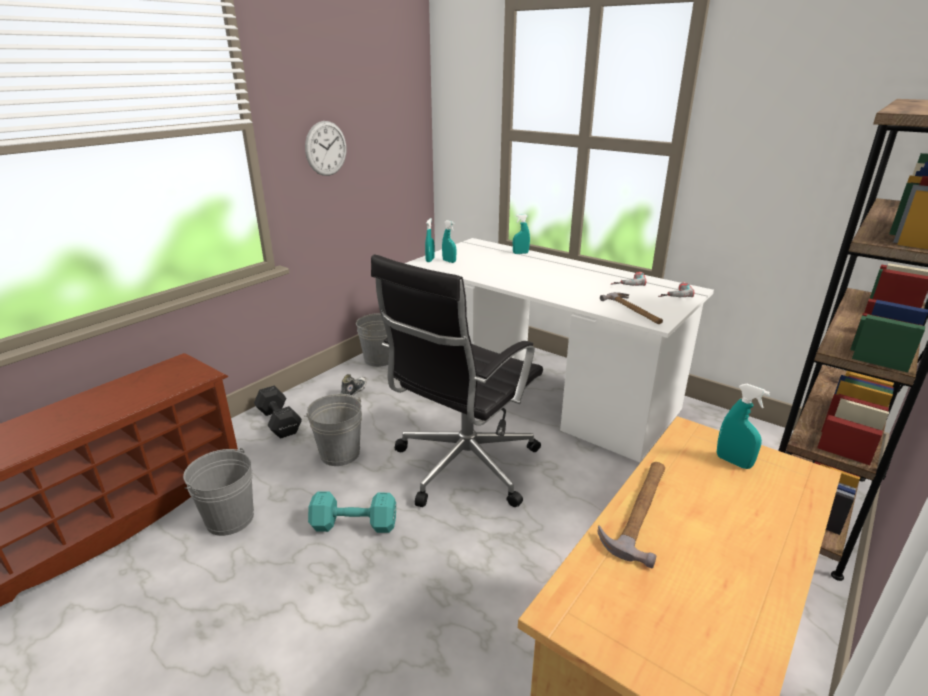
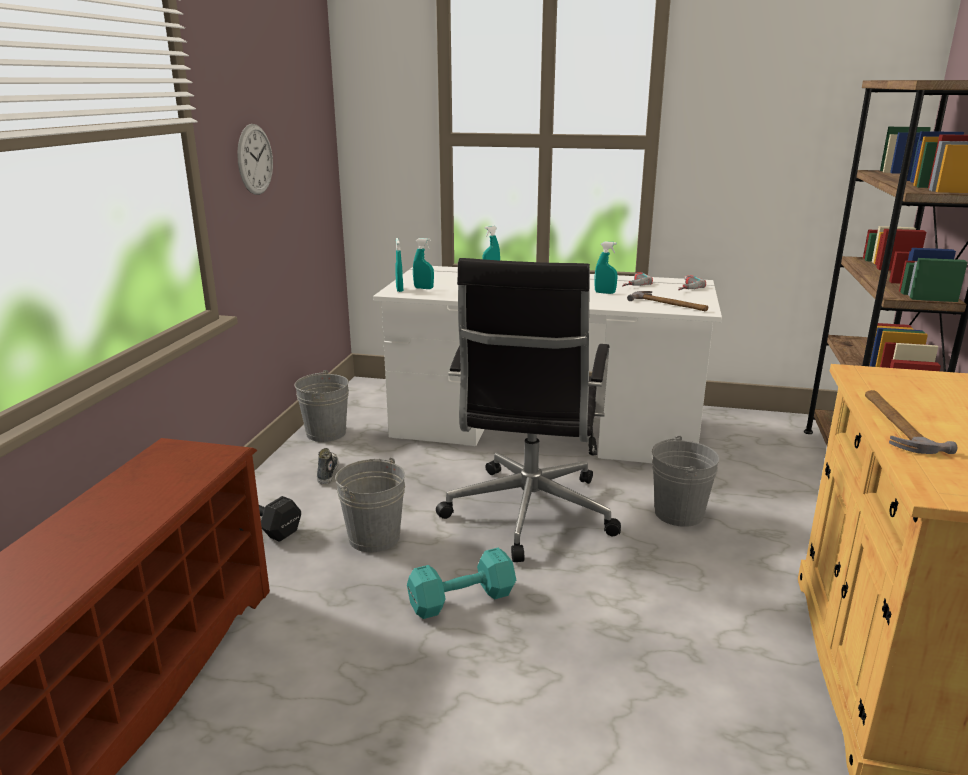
camera: 25 degrees left, 5 degrees down
(230, 518) = (299, 639): grey bucket -> grey bucket (679, 513)
(733, 462) = (911, 383): turquoise spray bottle -> turquoise spray bottle (604, 293)

